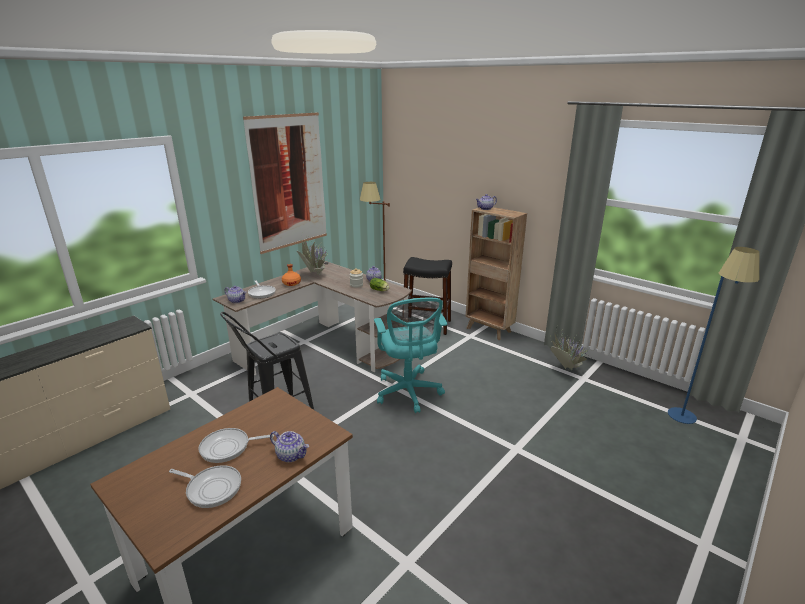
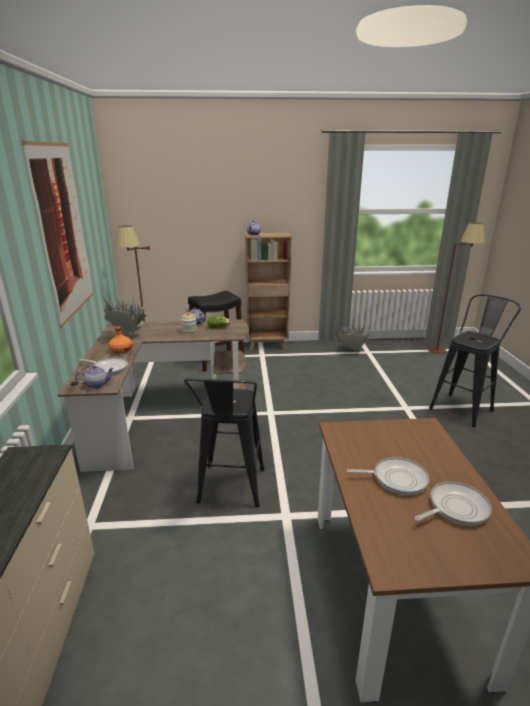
camera: 45 degrees left, 0 degrees up
(228, 448) = (396, 479): frying pan -> frying pan turned 120 degrees counterclockwise
(291, 455) = (440, 452): teapot -> none
(408, 393) = (291, 411): turquoise office chair -> none
(585, 487) = (464, 407): none -> black stool
(688, 423) = (444, 352): blue floor lamp -> brown floor lamp

